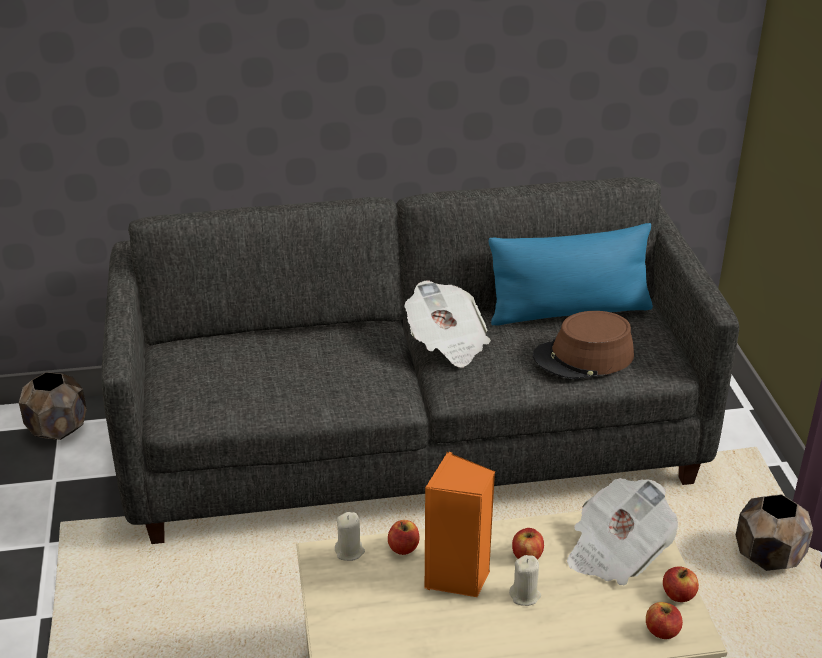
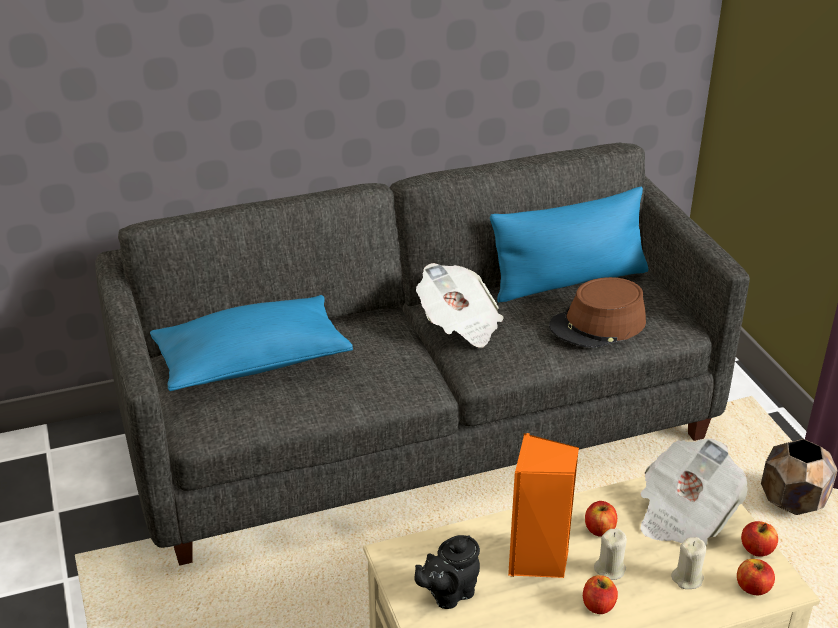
camera: 10 degrees left, 0 degrees up
(58, 429) = (47, 456): brown planter -> none
(239, 359) = (252, 362): none -> blue pillow
(349, 551) = (421, 547): beige candle -> beige candle (687, 578)
(362, 598) = (448, 594): none -> black teapot
(403, 548) = (474, 537): apple -> apple (598, 606)

